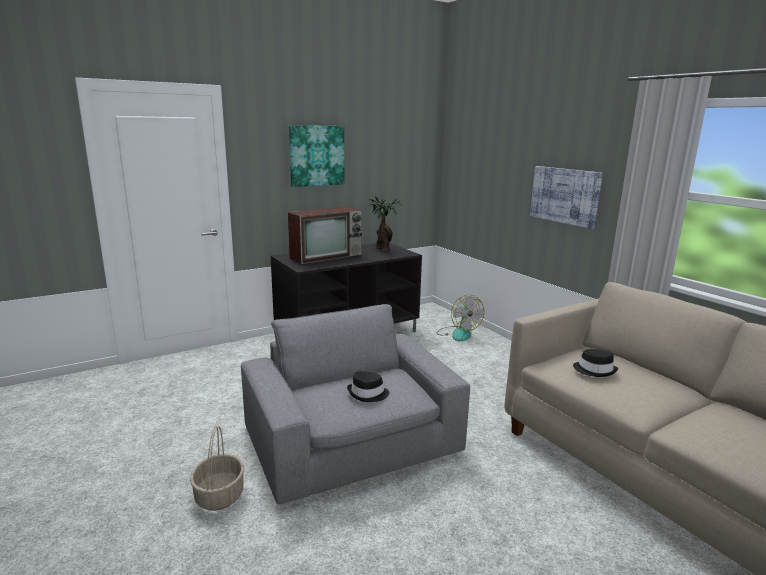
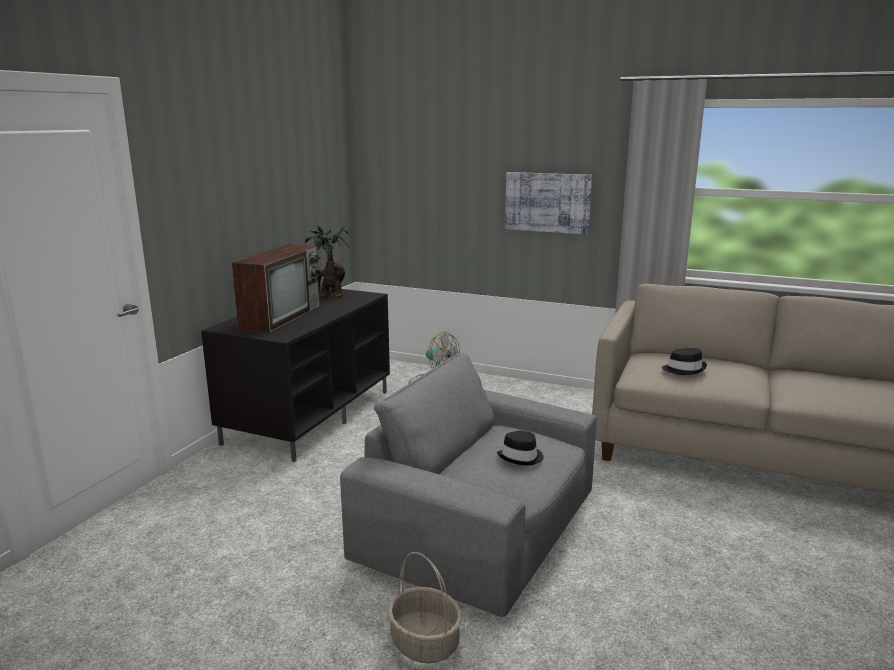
camera: 35 degrees left, 0 degrees up
(316, 155) = (236, 177): picture -> none

